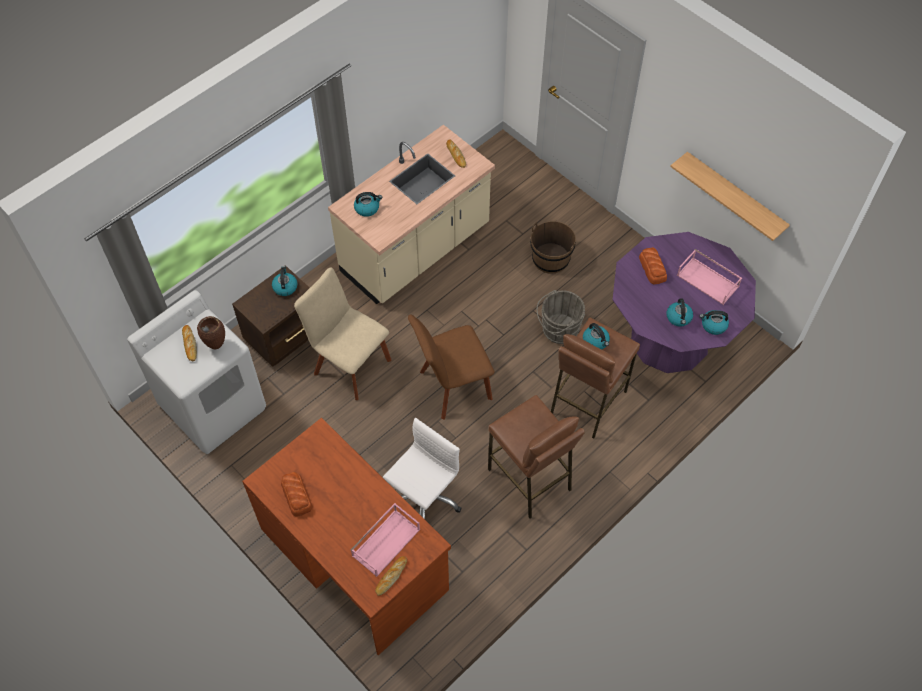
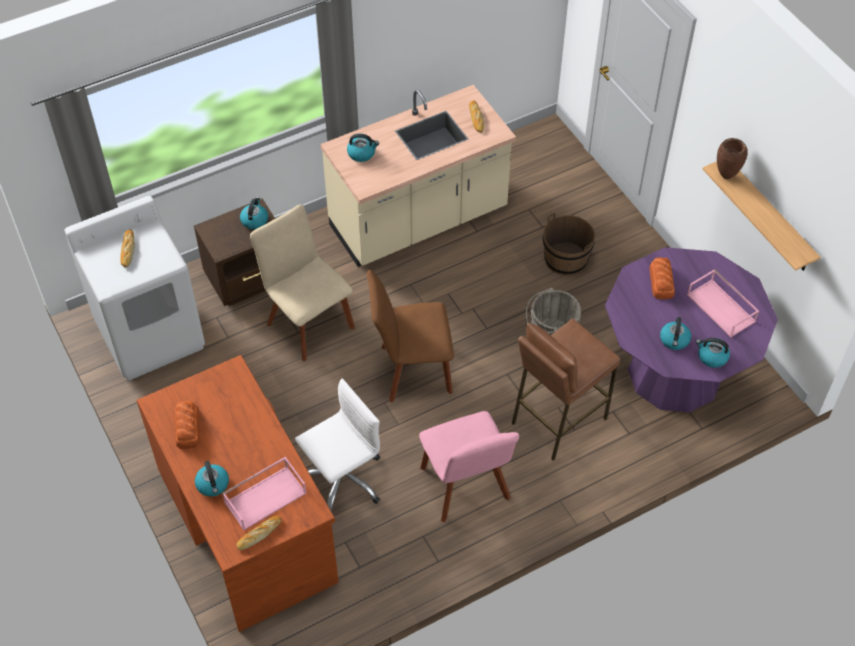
camera: 15 degrees right, 5 degrees down
(217, 345) = (155, 257): brown vase -> brown vase (726, 176)
(529, 479) = (466, 487): brown stool -> pink chair
(596, 341) = (570, 344): kettle -> kettle (213, 485)

